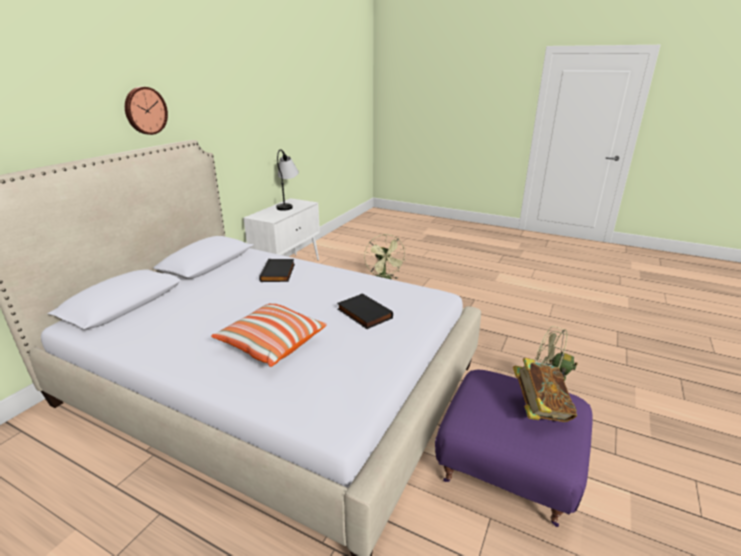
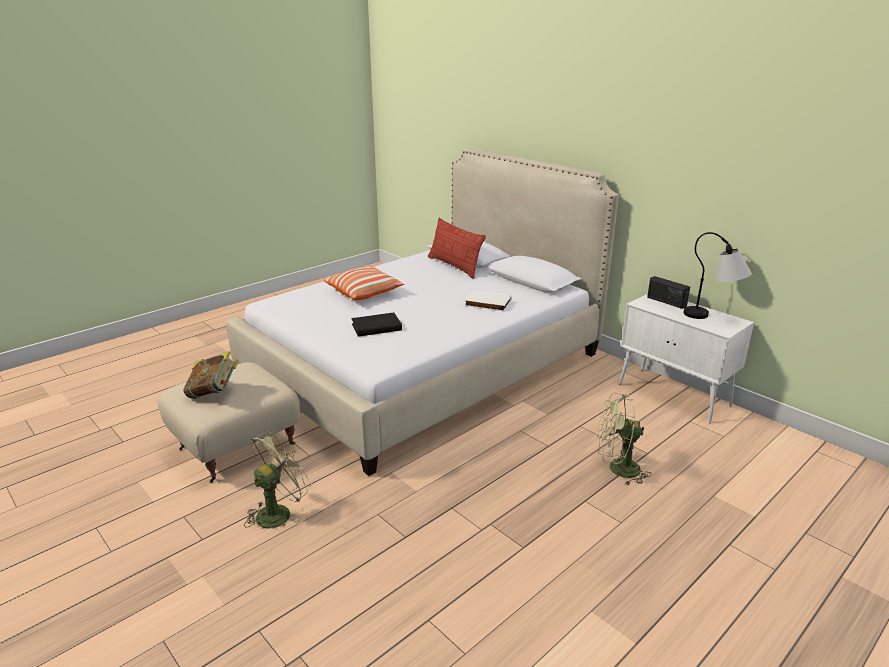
camera: 110 degrees right, 0 degrees up
(145, 110) = (578, 134): wall clock -> none
(159, 306) = (454, 266): none -> pillow
(265, 214) = (666, 302): none -> radio
(279, 273) = (487, 304): black book -> white book
(506, 471) = (237, 446): purple ottoman -> beige ottoman

